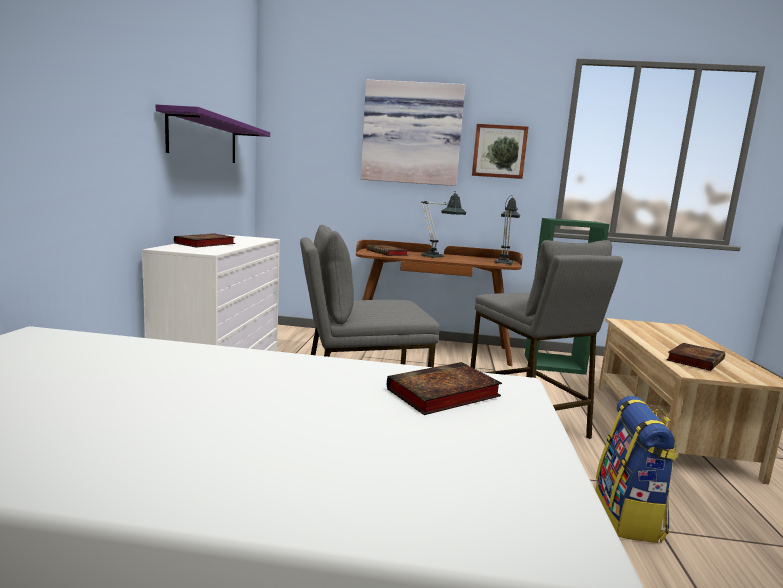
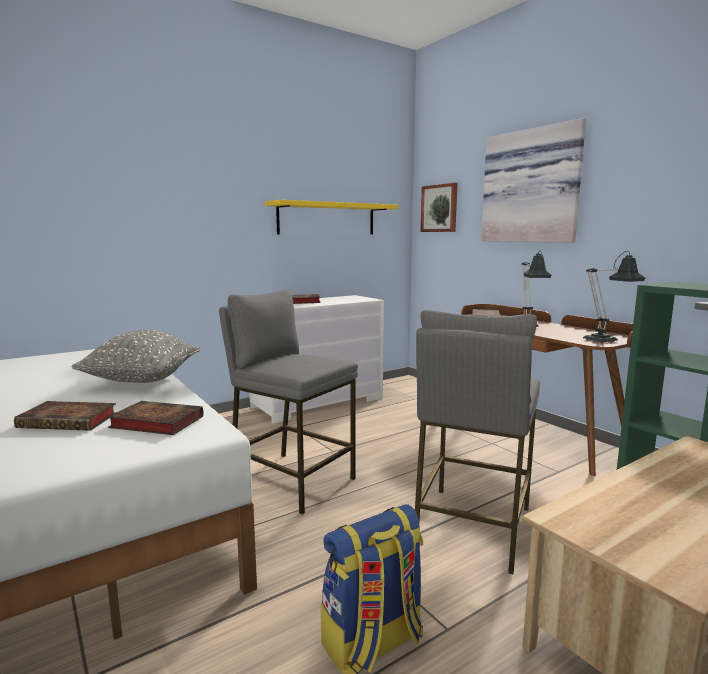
camera: 50 degrees right, 0 degrees up
(204, 139) = (327, 219): purple shelf -> yellow shelf
(255, 364) = (142, 381): none -> grey pillow
(499, 151) = (630, 194): picture -> picture (439, 208)
(695, 360) = (631, 513): book -> book (71, 421)

